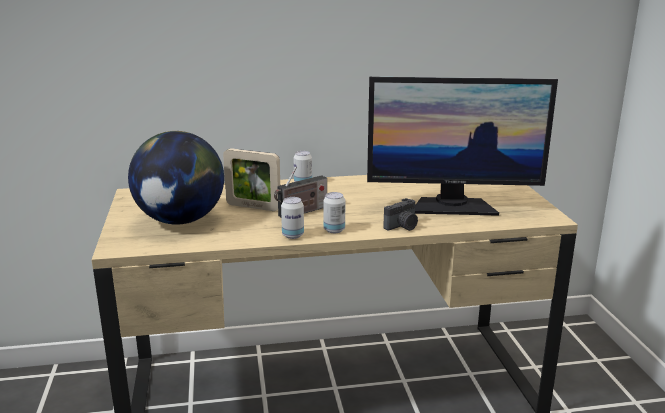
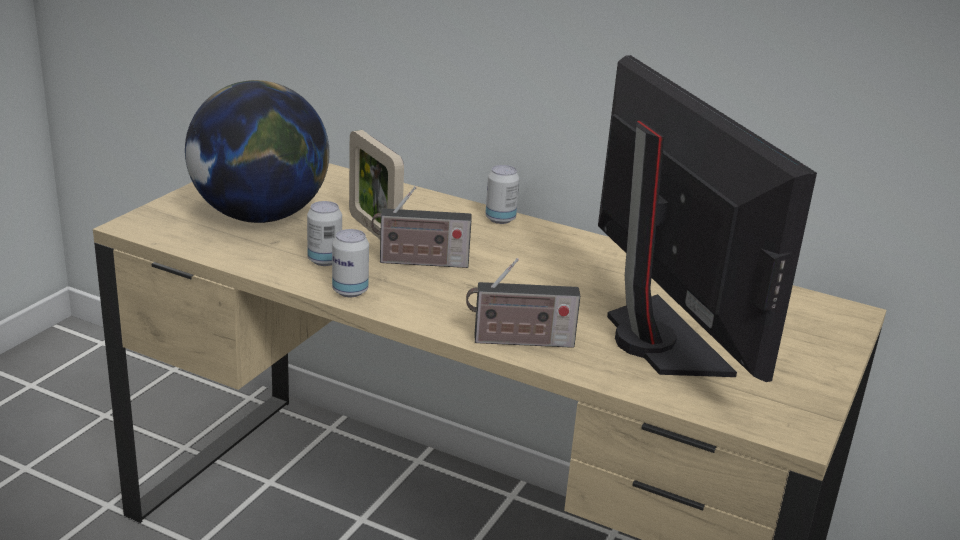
camera: 35 degrees right, 5 degrees up
(334, 230) = (415, 306): can -> can (324, 260)
(402, 226) = (518, 341): camera -> radio
(452, 206) = (658, 340): monitor -> monitor turned 150 degrees counterclockwise

